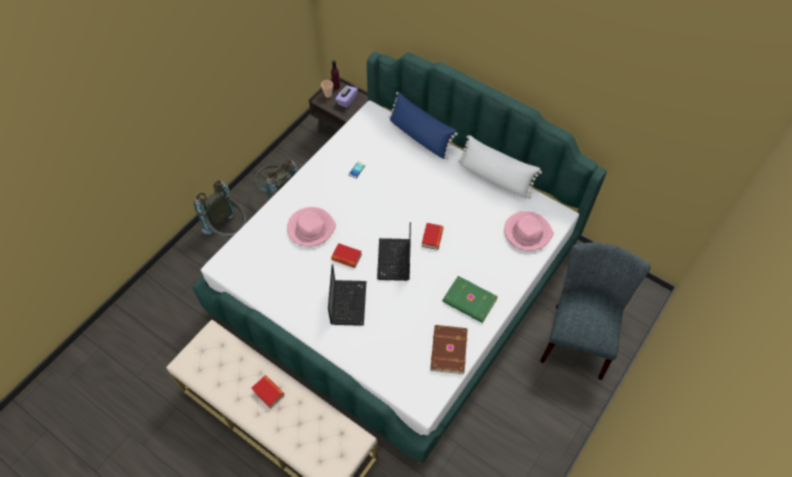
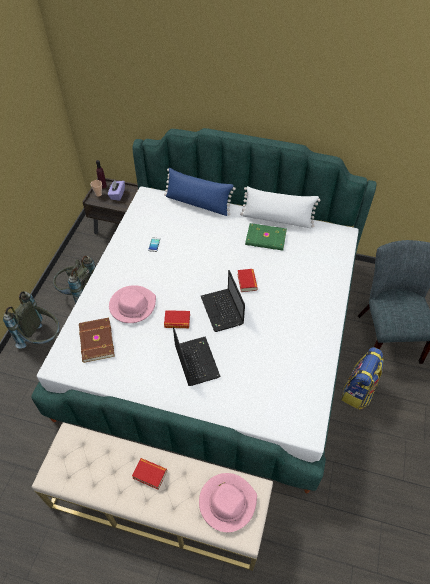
camera: 20 degrees left, 5 degrees down
(447, 350) = (306, 374): brown book -> brown book (95, 341)
(469, 301) = (304, 325): green book -> green book (266, 239)
(517, 385) = (358, 391): none -> backpack
(527, 232) = (324, 254): pink hat -> pink hat (227, 502)

